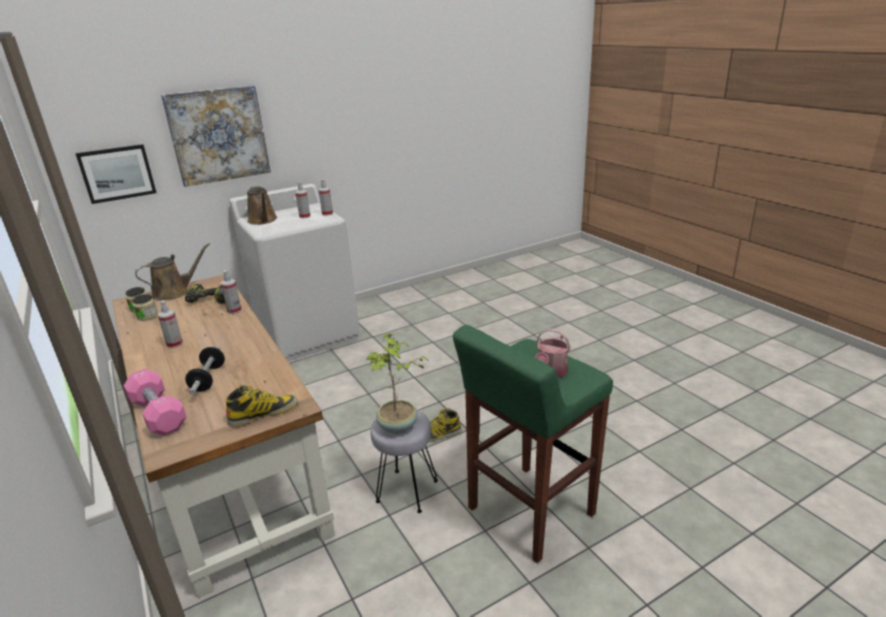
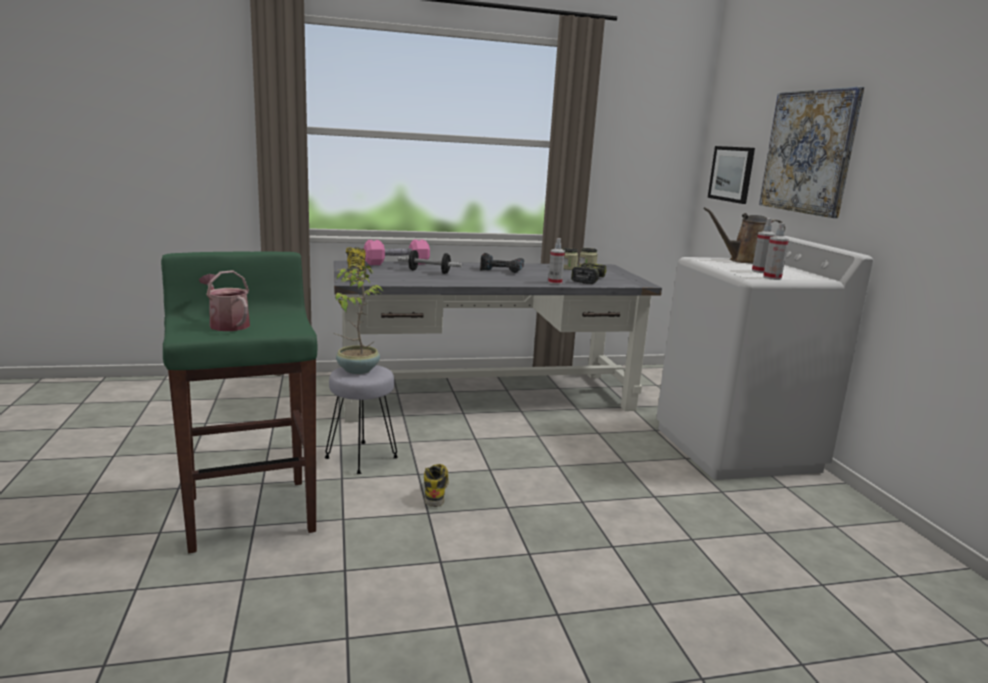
camera: 105 degrees right, 10 degrees down
(174, 292) = (618, 274): brown watering can -> none
(175, 344) = (502, 270): spray bottle -> power drill
(227, 459) = (487, 395): brown desk -> grey desk

